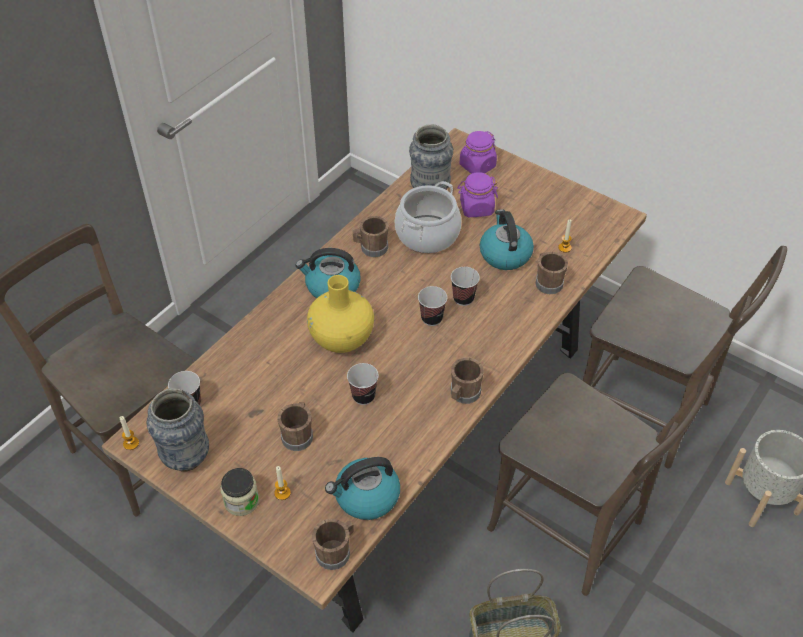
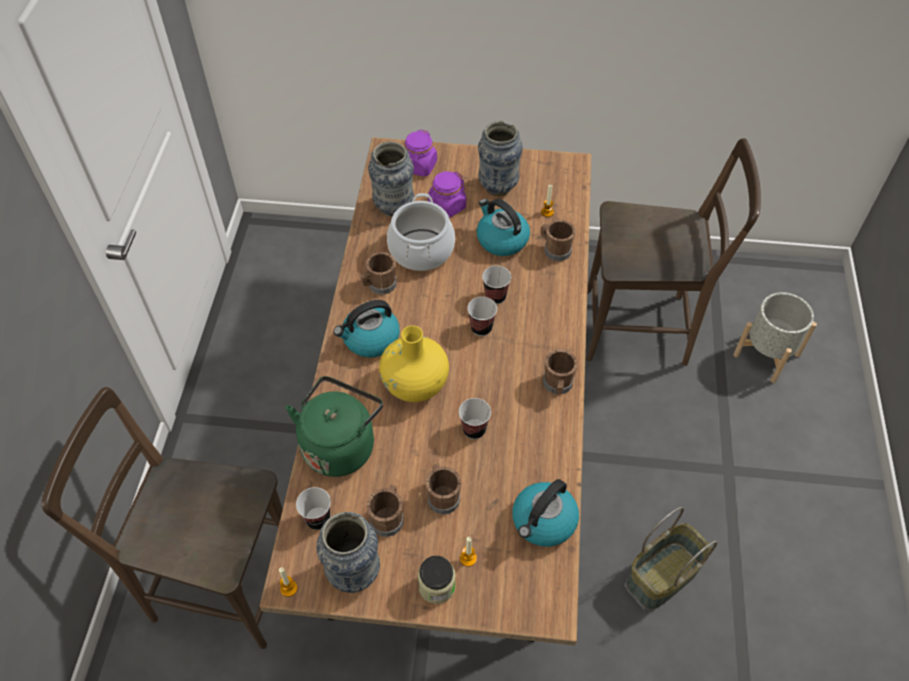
camera: 30 degrees left, 5 degrees up
(248, 356) = (340, 444): none -> green kettle
(336, 551) = (554, 586): brown mug -> brown mug (388, 517)
(535, 209) = (498, 187): none -> vase
(572, 530) = (649, 455): brown chair -> none

